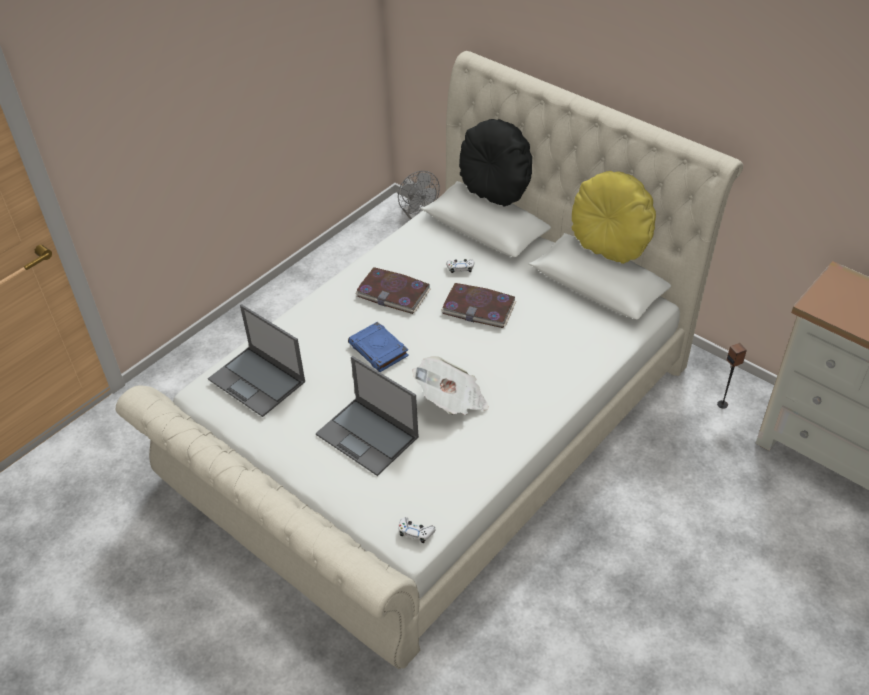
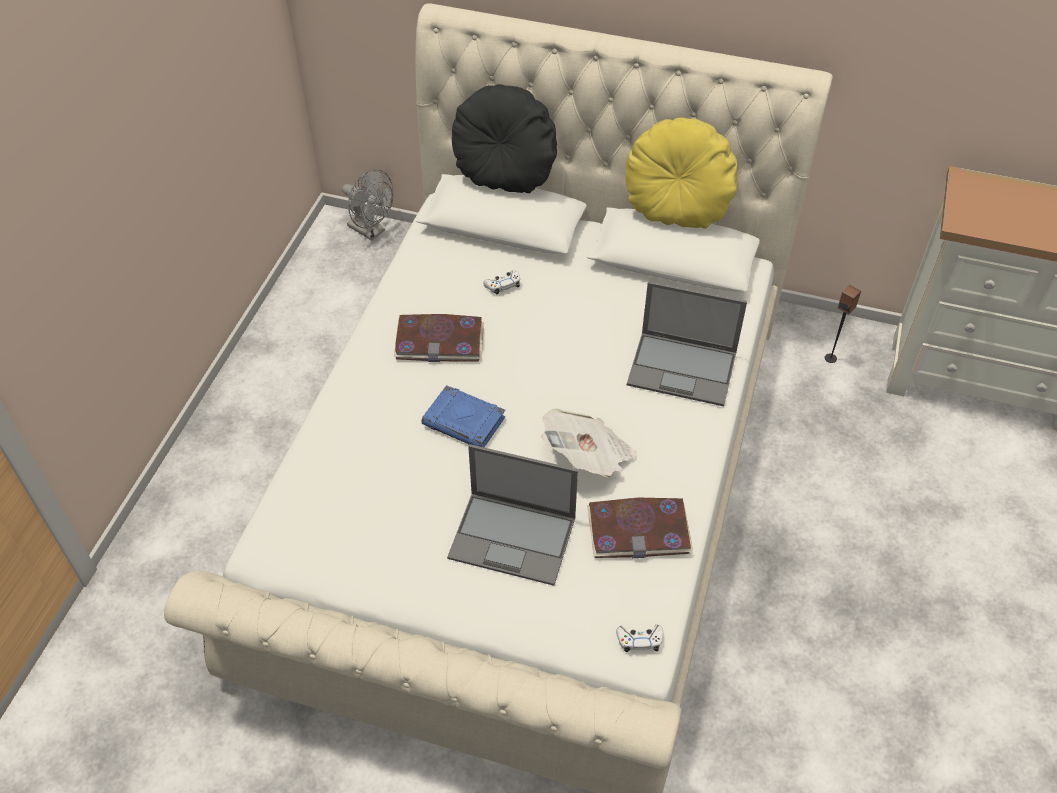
camera: 25 degrees left, 5 degrees up
(258, 381) = (333, 513): laptop -> laptop (683, 369)
(479, 308) = (553, 329): book -> book (639, 530)

